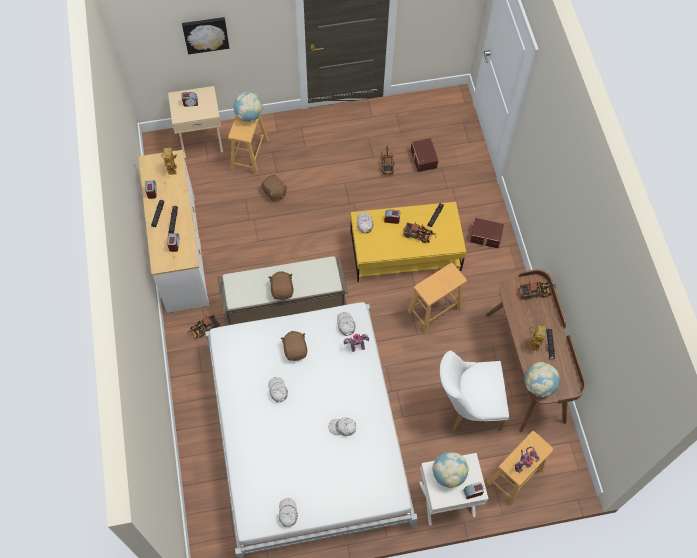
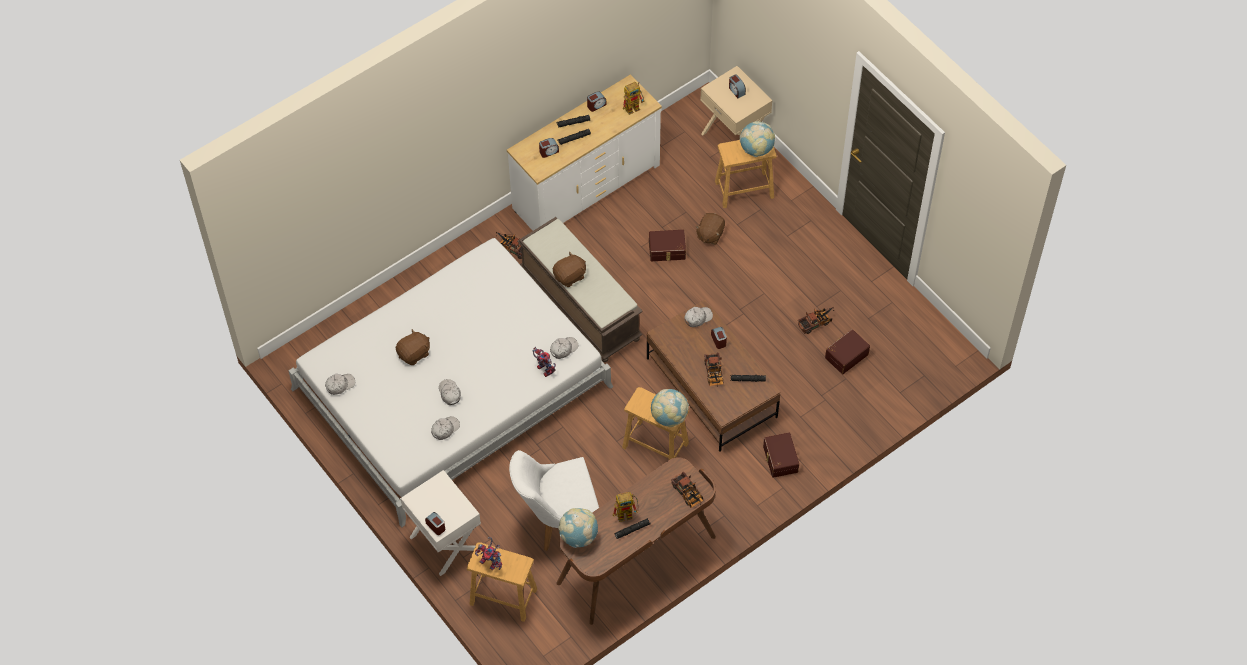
camera: 65 degrees right, 5 degrees down
(205, 34) = (779, 43): picture -> none
(271, 226) = (667, 250): none -> brown storage box
(277, 390) = (459, 322): white cap -> white cap (445, 429)
(295, 350) = (511, 317): brown plush toy -> brown plush toy (414, 354)
(405, 252) = (711, 388): yellow coffee table -> brown coffee table
(448, 474) = (443, 497): globe -> globe (669, 417)
(466, 406) = (557, 521): white chair -> white chair turned 75 degrees counterclockwise

